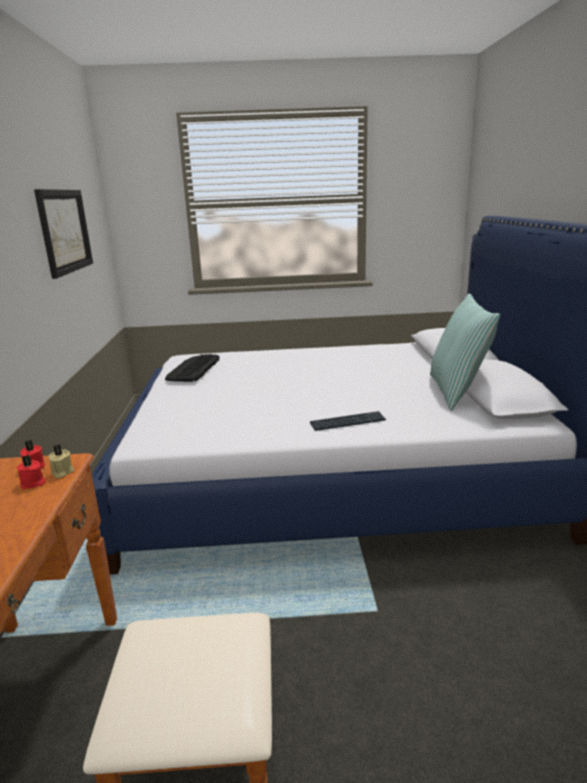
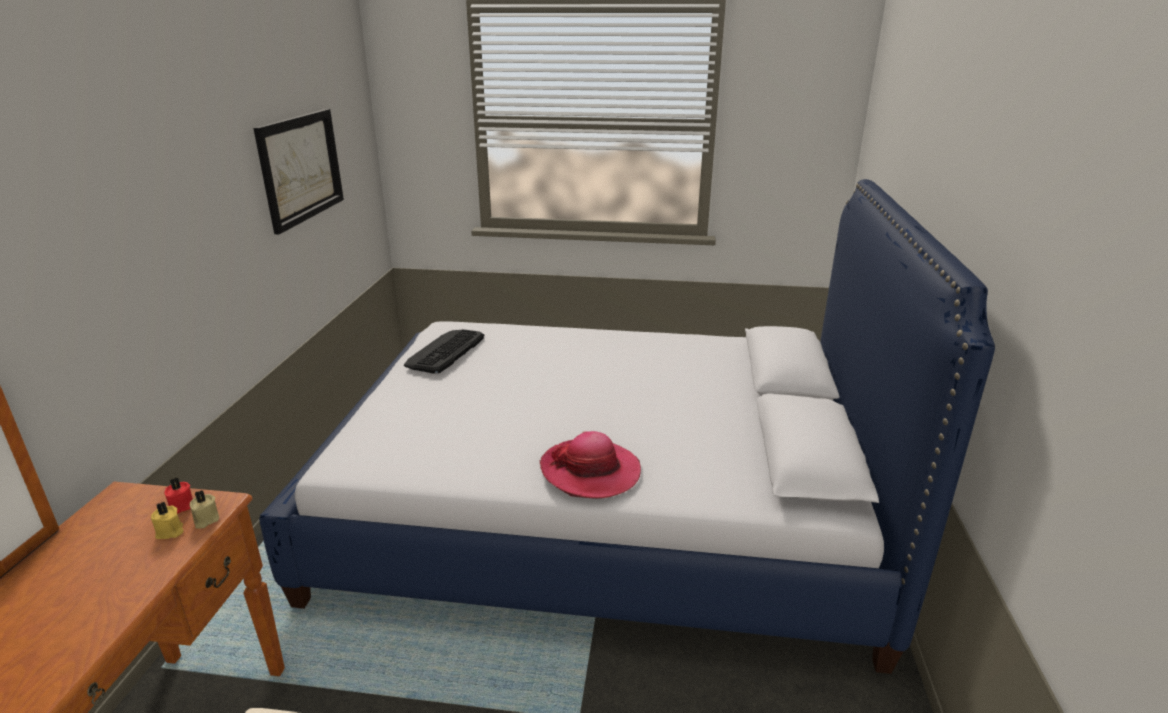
camera: 10 degrees right, 5 degrees up
(33, 483) = (170, 532): red candle -> yellow candle
(348, 422) = (590, 471): keyboard -> hat
(457, 391) = (758, 438): pillow -> none

